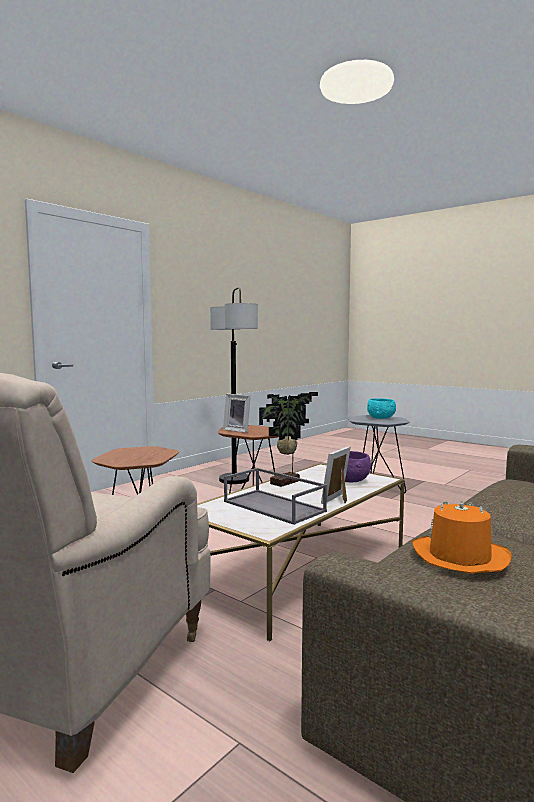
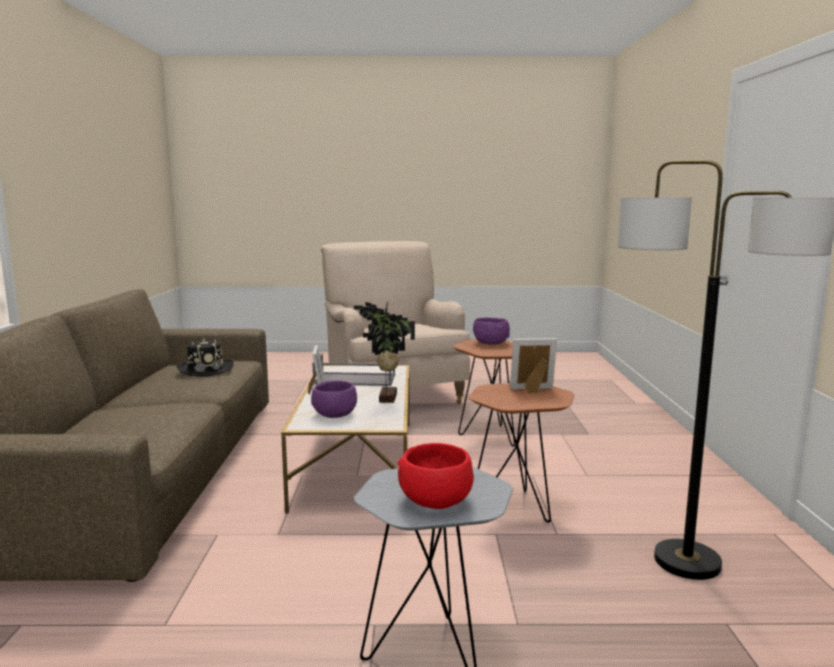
camera: 140 degrees right, 5 degrees up
(119, 458) = (490, 343): none -> purple bowl
(381, 418) = (435, 501): turquoise bowl -> red bowl
(459, 556) = (205, 369): orange hat -> black hat

